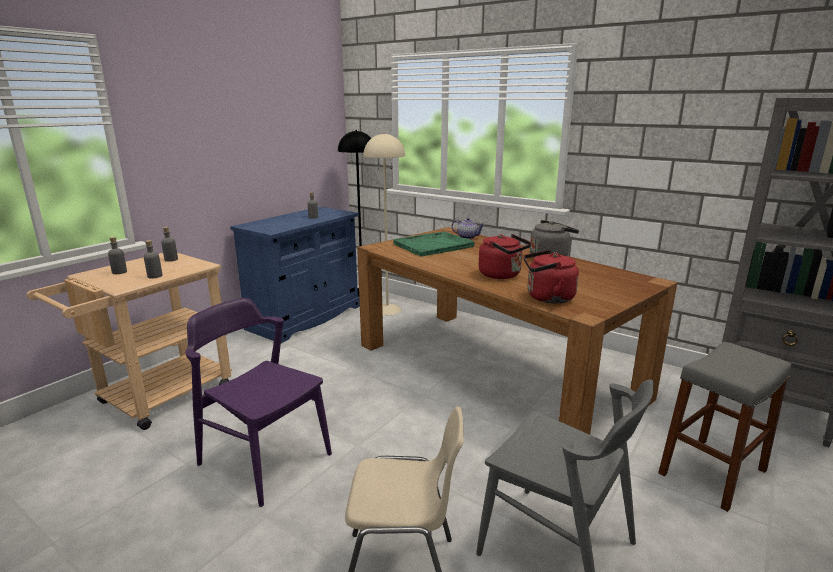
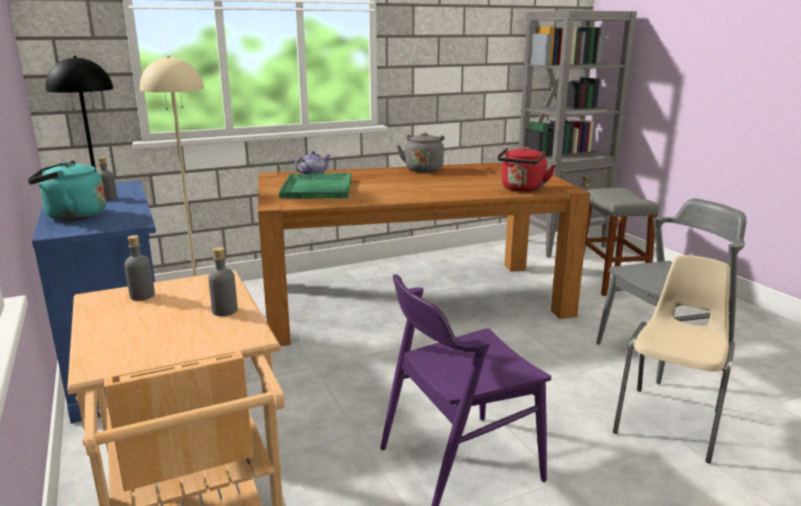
camera: 60 degrees left, 0 degrees up
(119, 272) = (145, 336): grey bottle -> none
(274, 221) = (72, 216): none -> turquoise kettle
(502, 275) = (450, 188): red kettle -> none

